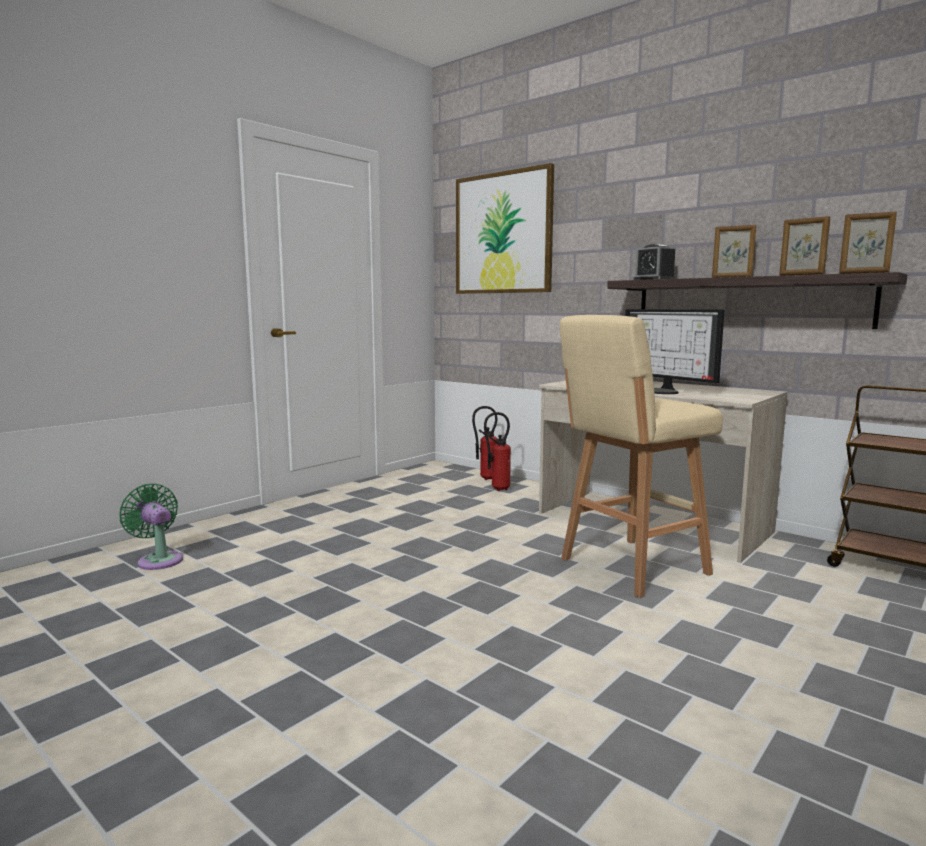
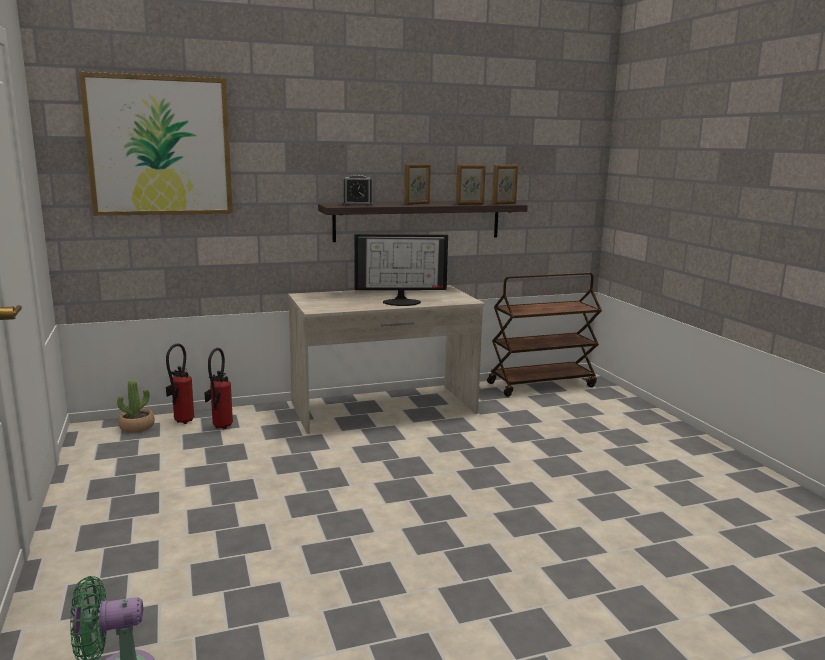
camera: 60 degrees left, 5 degrees up
(457, 472) = (137, 427): none -> potted plant
(630, 567) = (448, 444): beige stool -> none

